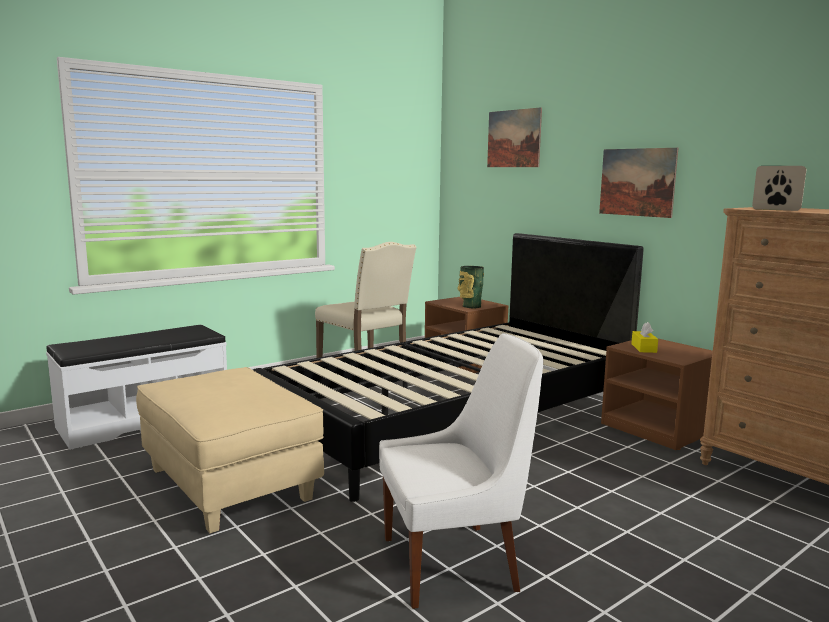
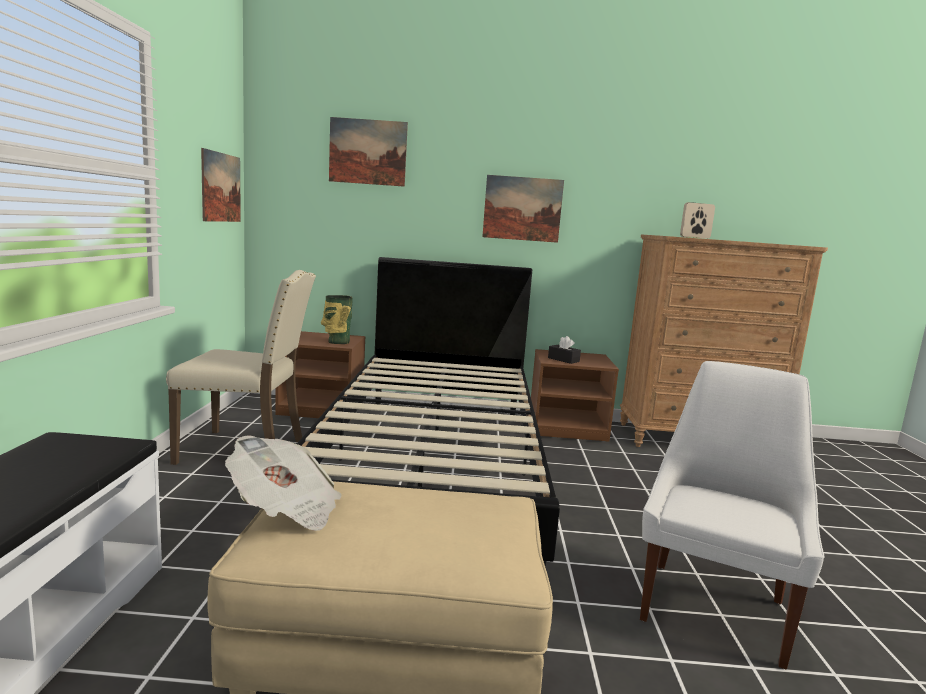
camera: 50 degrees left, 0 degrees up
(199, 372) = (286, 509): none -> newspaper
(404, 179) = (221, 187): none -> picture
(643, 348) = (563, 360): yellow tissue box -> black tissue box

